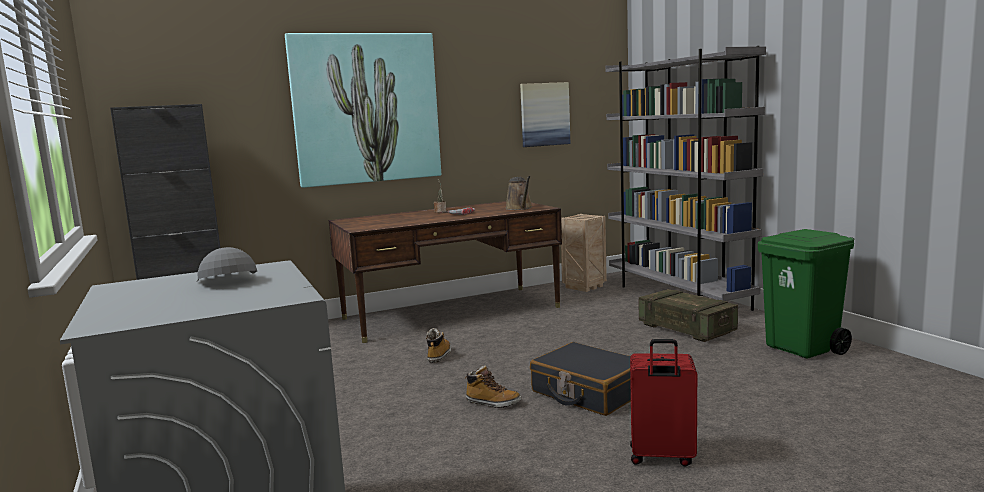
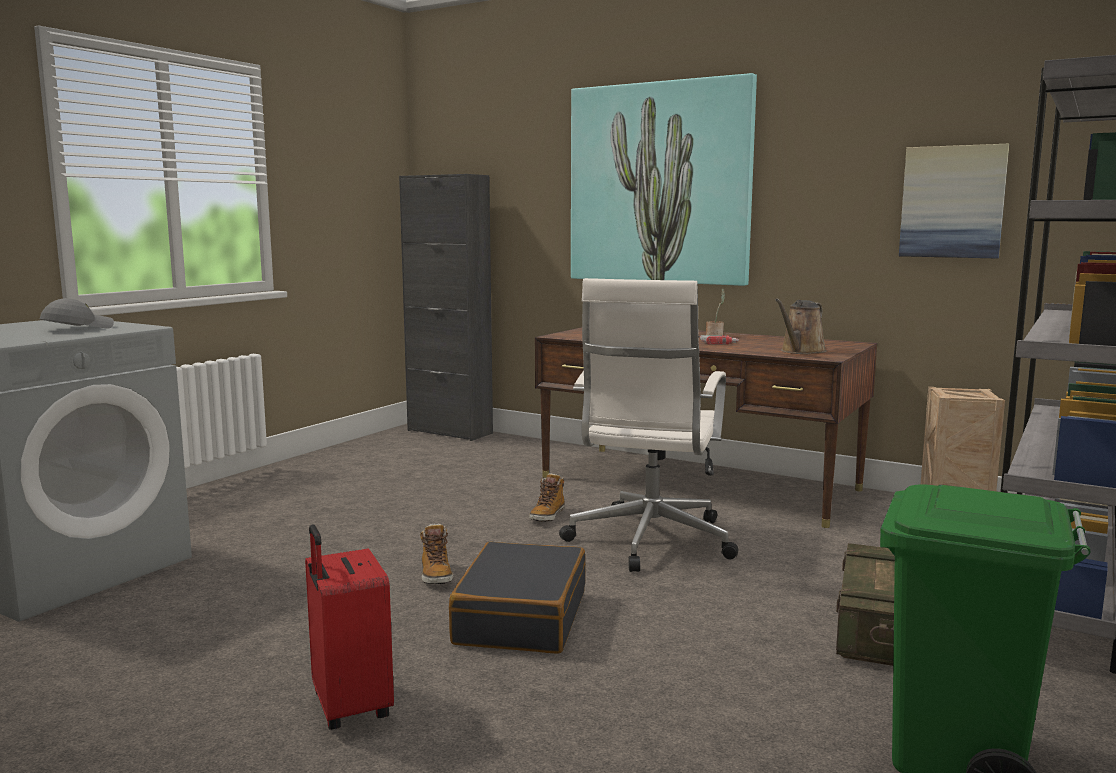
camera: 55 degrees right, 0 degrees up
(439, 356) = (547, 516): boot -> boot turned 135 degrees clockwise
(522, 342) = (649, 542): none -> white office chair

